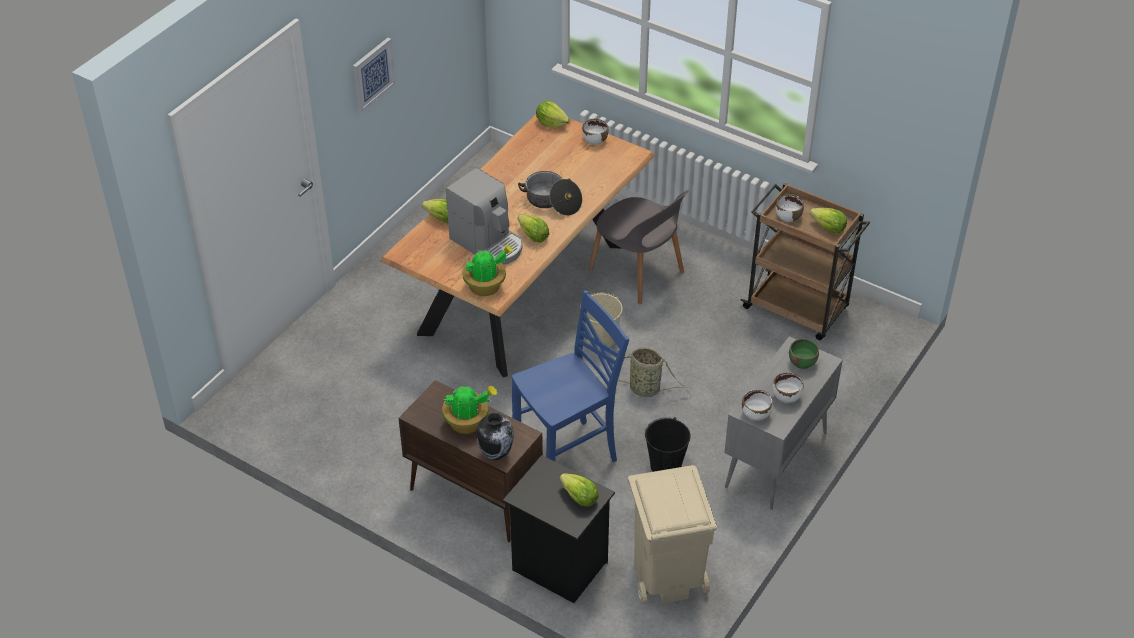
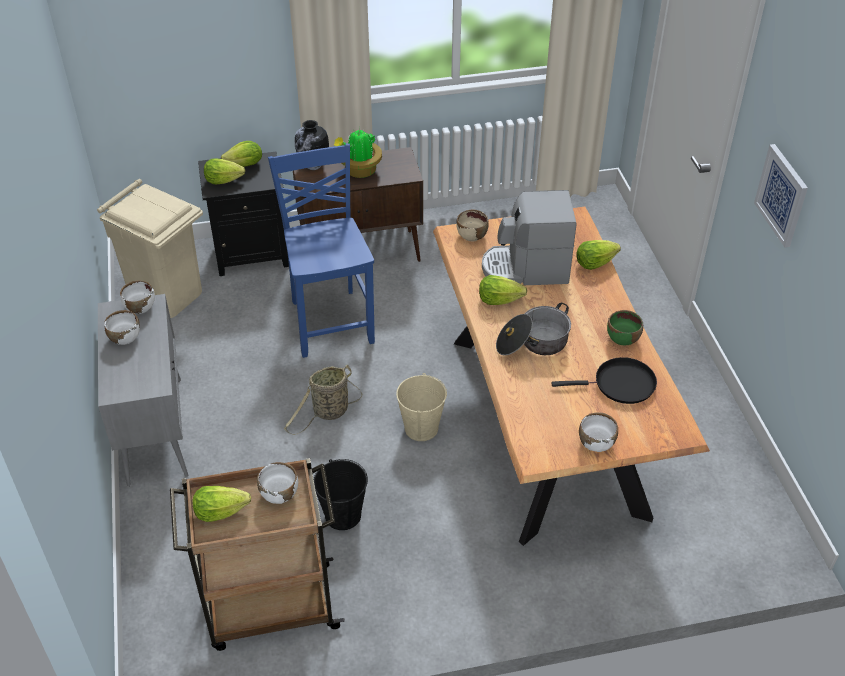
camera: 135 degrees right, 0 degrees up
(486, 286) = (471, 236): potted plant -> beige bowl
(539, 154) = (620, 384): none -> black frying pan
(551, 123) = (667, 430): lettuce -> lettuce (245, 165)
(568, 455) = (330, 321): blue chair -> blue chair turned 150 degrees clockwise
(638, 272) = (472, 522): grey chair -> none
(666, 466) = (245, 364): black bucket -> black bucket (342, 515)
(802, 362) = (136, 377): green bowl -> green bowl (622, 338)

